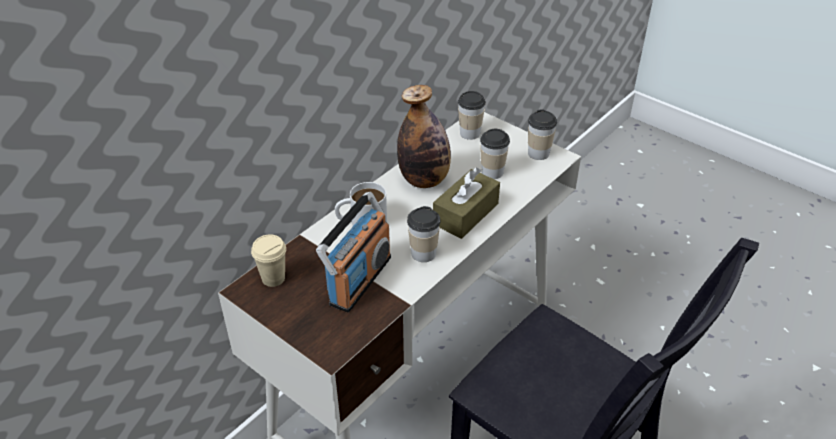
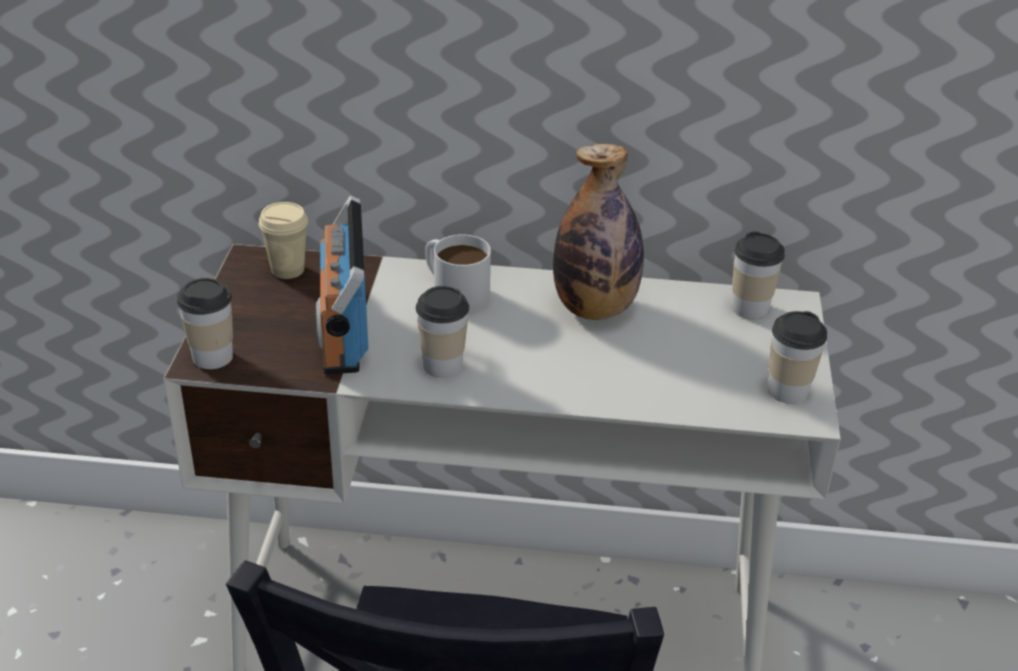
camera: 55 degrees right, 5 degrees down
(359, 280) = (343, 333): radio -> radio turned 90 degrees clockwise
(465, 214) = (563, 371): brown tissue box -> none
(492, 172) = (685, 362): cup -> cup (212, 357)

